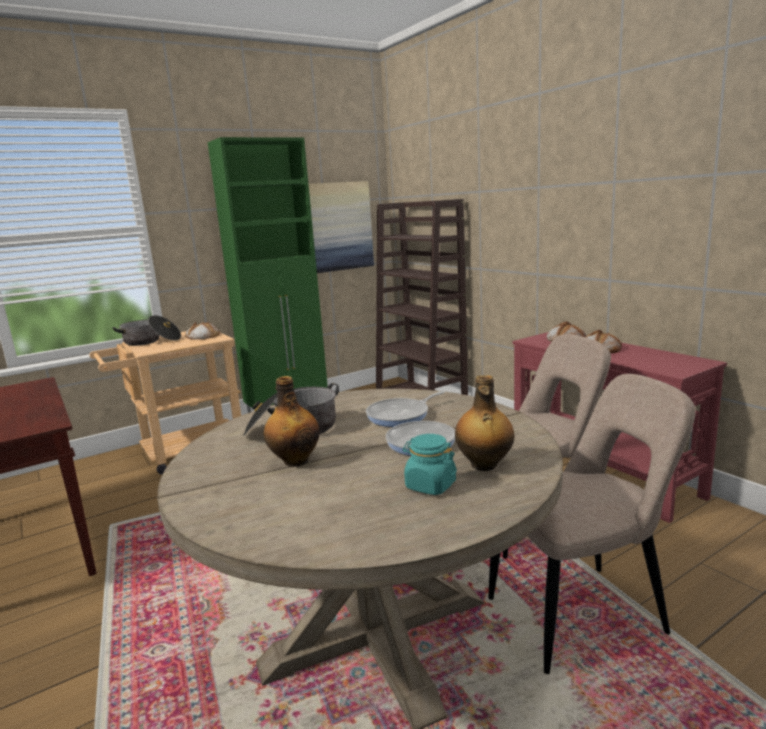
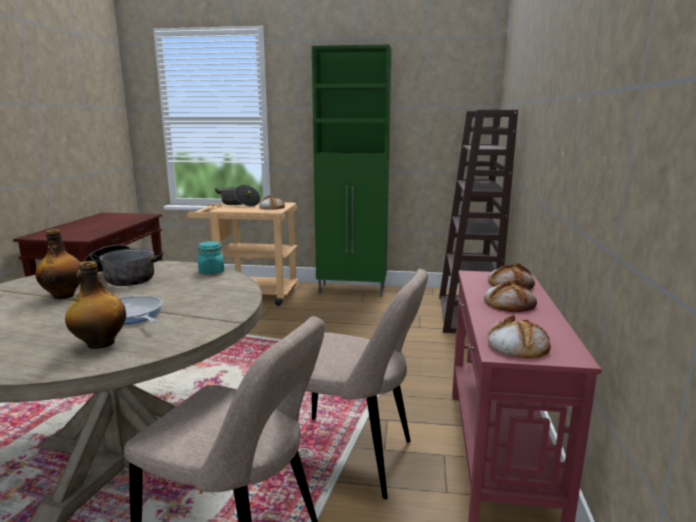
camera: 40 degrees right, 0 degrees up
(338, 227) = (436, 131): picture -> none
(401, 415) = (184, 293): frying pan -> none
(430, 485) = (45, 340): turquoise jar -> turquoise jar (211, 271)
(669, 366) = (516, 344): none -> bread

